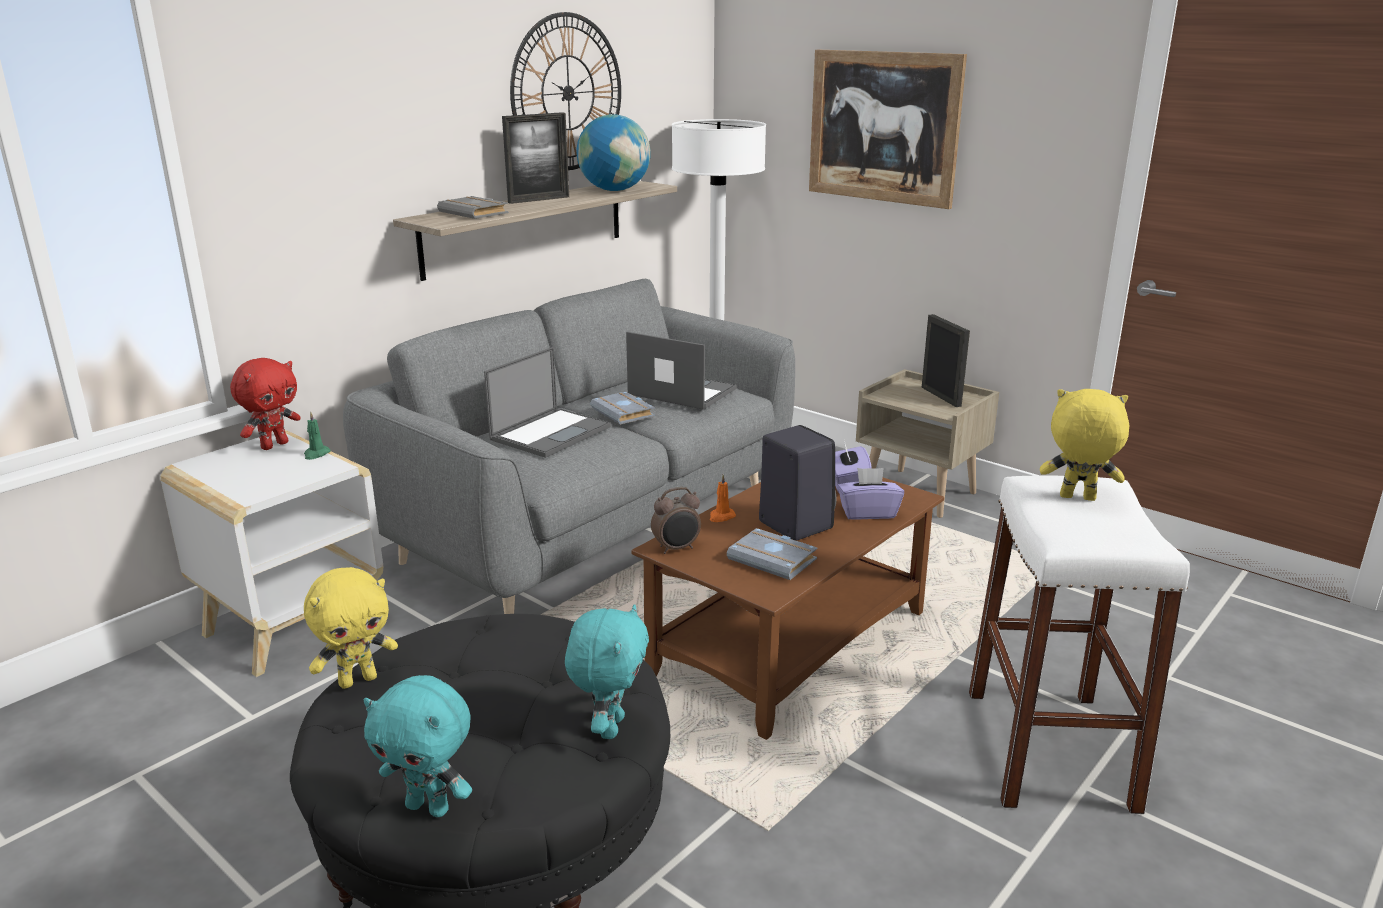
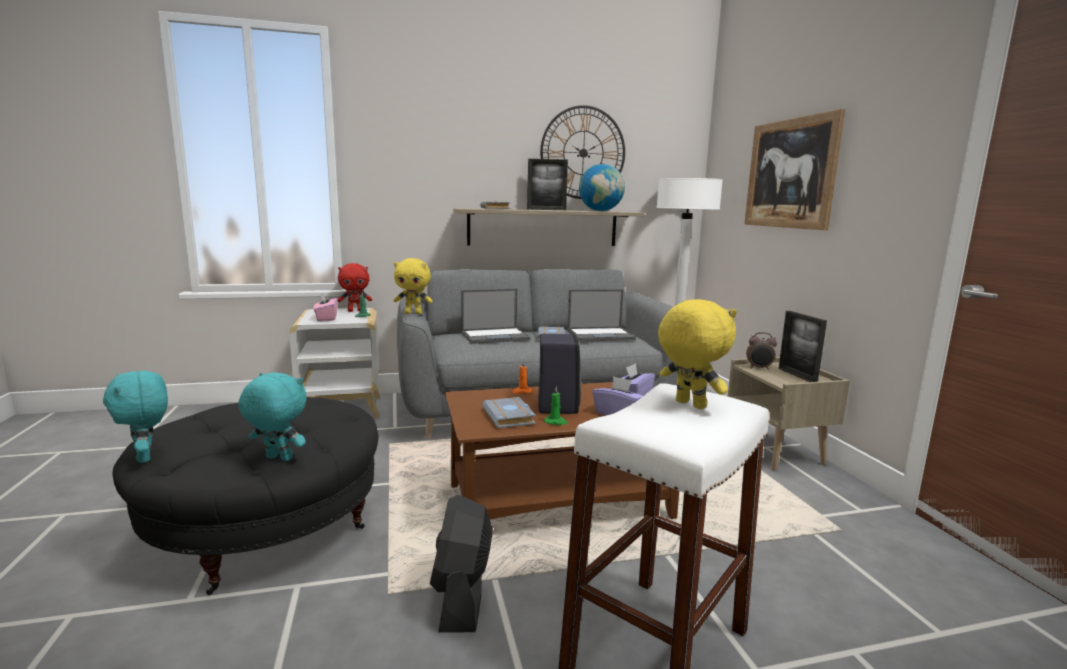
camera: 35 degrees right, 10 degrees down
(264, 477) = (326, 318): none -> pink tissue box
(358, 680) = (235, 403): yellow plush toy -> yellow plush toy (413, 313)
(609, 727) = (277, 459): turquoise plush toy -> turquoise plush toy turned 120 degrees counterclockwise
(677, 549) = (467, 397): alarm clock -> alarm clock (759, 368)
(680, 391) = (601, 335): laptop -> laptop turned 105 degrees clockwise
(829, 548) = (556, 422): none -> green candle
(839, 792) = (461, 596): none -> black fan
(941, 396) = (797, 375): picture frame -> picture frame turned 150 degrees clockwise

